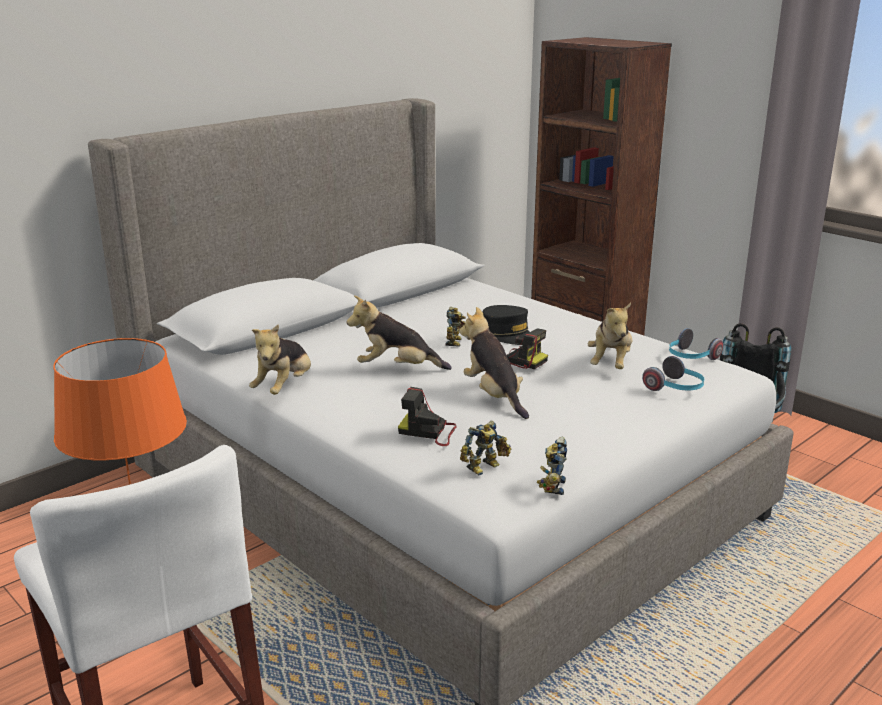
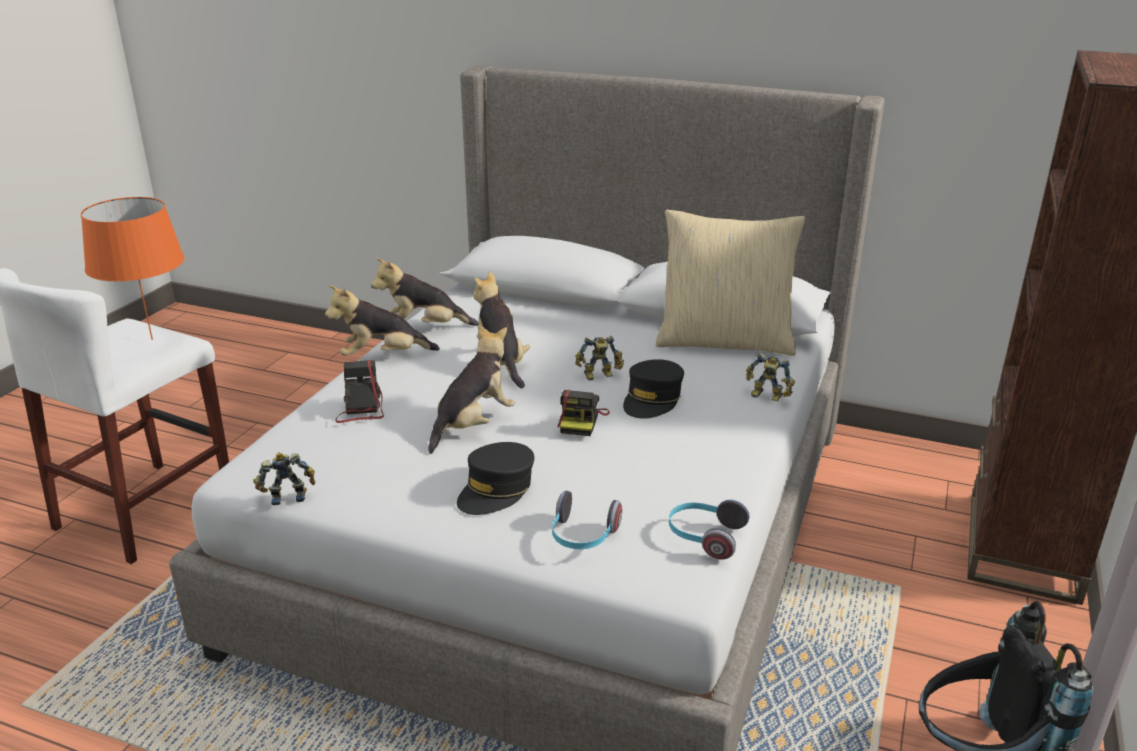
camera: 65 degrees right, 5 degrees up
(442, 297) = (725, 341): none -> beige pillow
(485, 468) = (302, 451): toy robot -> toy robot (767, 397)
(598, 405) = (496, 490): none -> black cap
(610, 363) = (626, 479): plush toy -> plush toy (382, 356)

